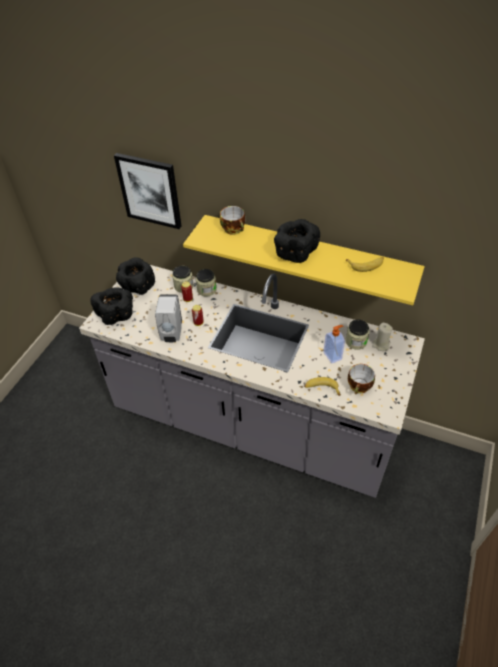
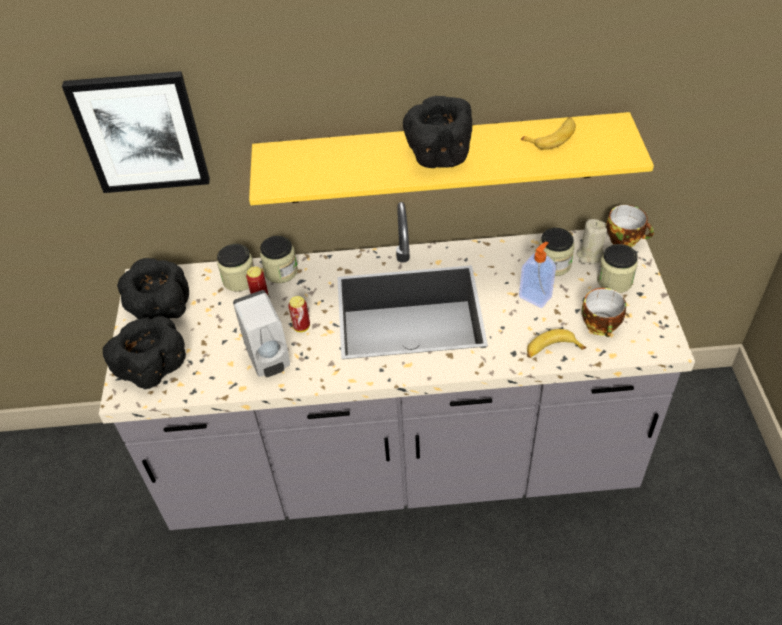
camera: 25 degrees left, 0 degrees up
(234, 229) = (318, 150): cup -> cup (625, 239)
(385, 365) = (614, 281): none -> jar

